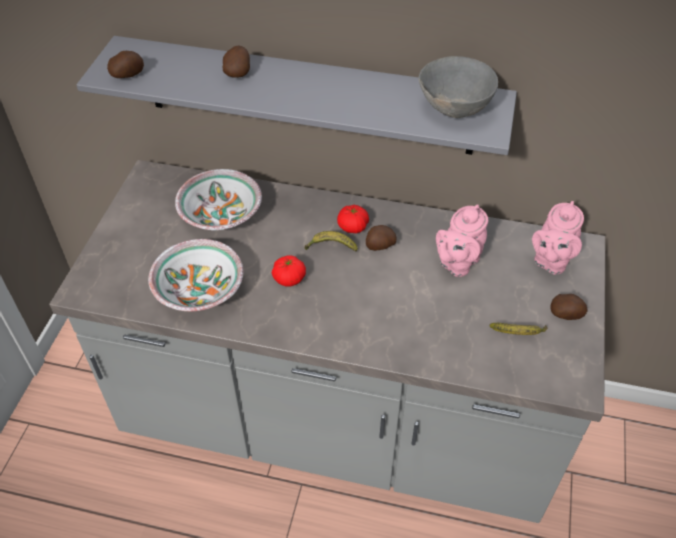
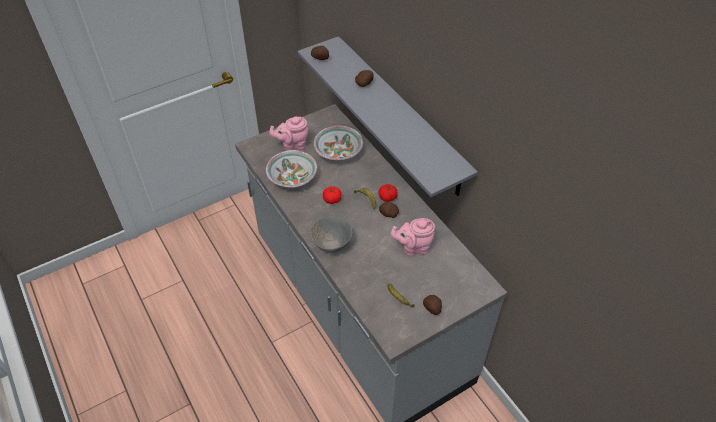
camera: 45 degrees right, 0 degrees up
(454, 110) = (433, 160): grey bowl -> grey bowl (331, 245)
(550, 260) = (460, 281): pink teapot -> pink teapot (292, 146)

